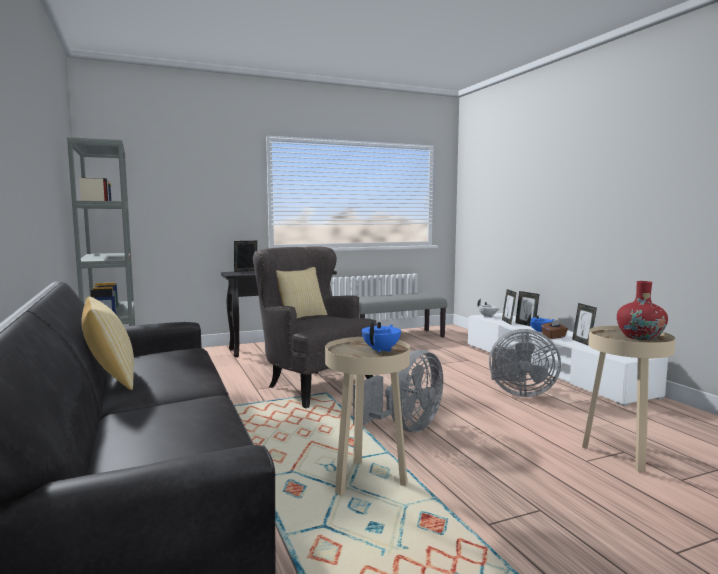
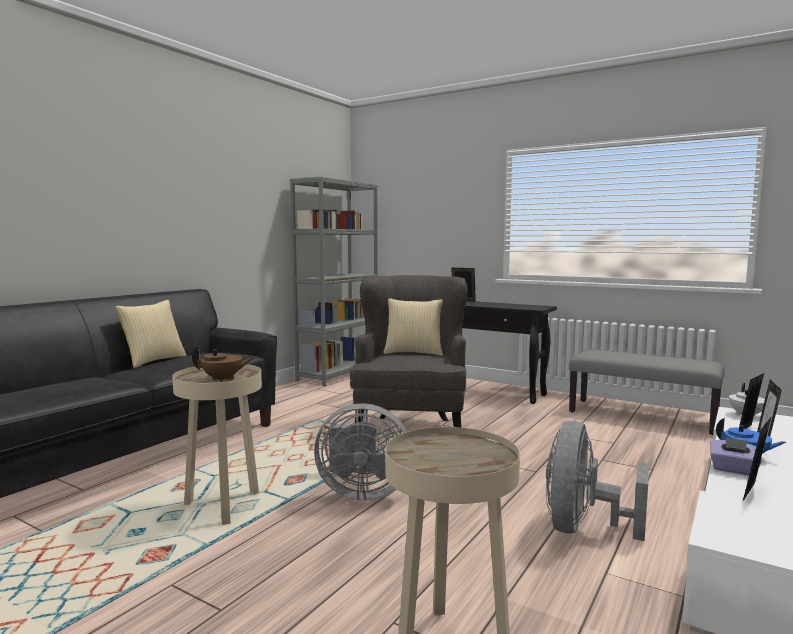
camera: 55 degrees right, 0 degrees up
(381, 350) = (223, 379): blue teapot -> brown teapot
(519, 392) = (583, 528): grey fan -> grey fan turned 45 degrees clockwise
(554, 337) = (733, 470): brown tissue box -> purple tissue box
(640, 337) = (462, 460): red vase -> none

